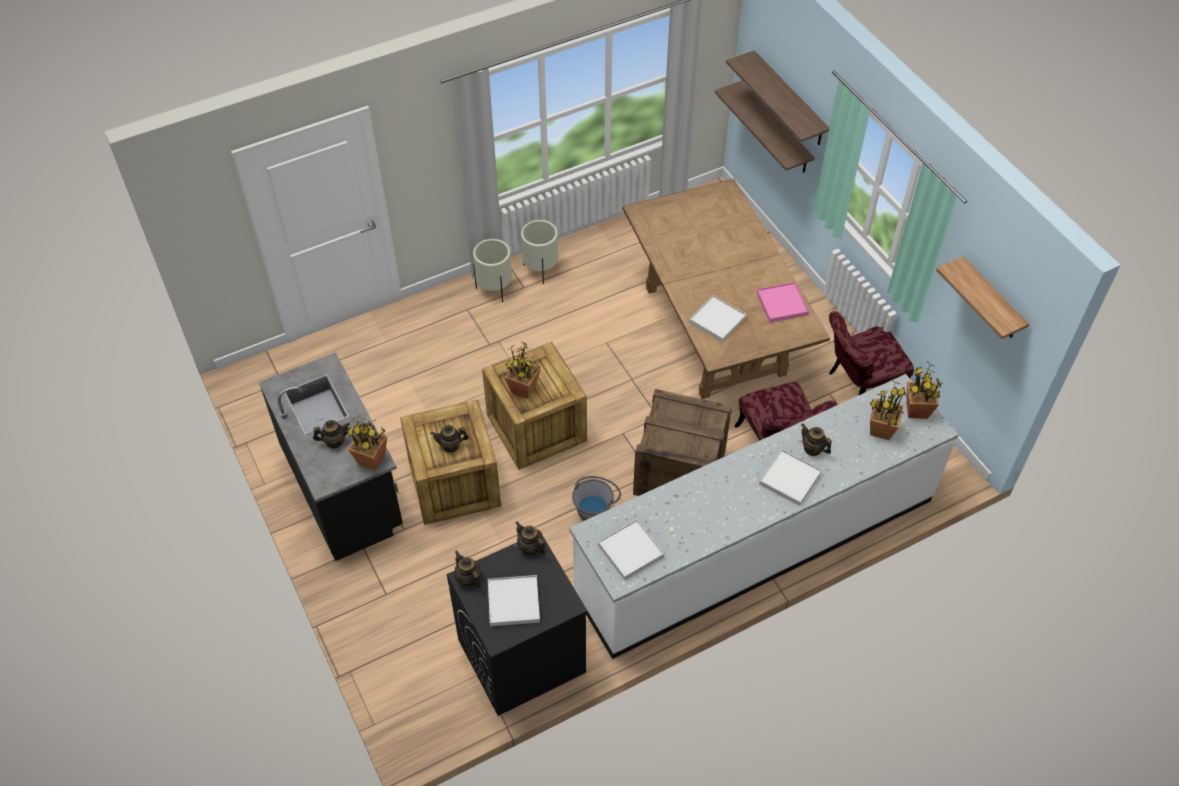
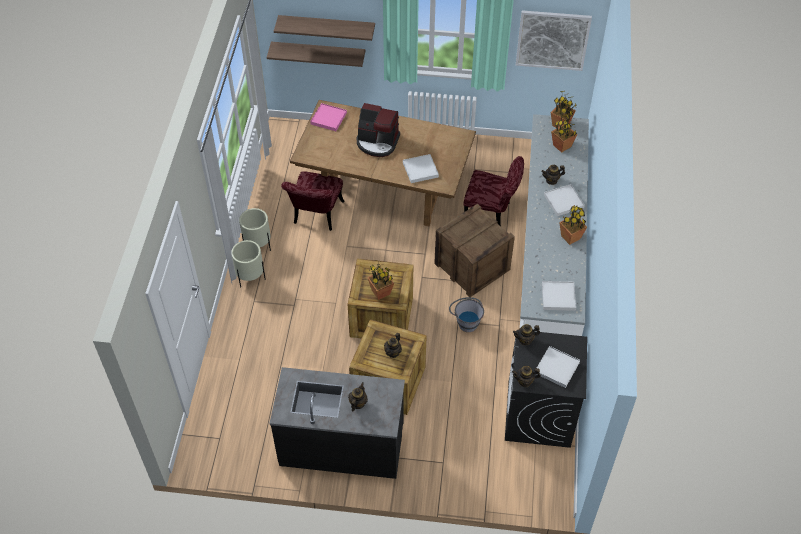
camera: 55 degrees left, 0 degrees up
(371, 459) = (389, 390): potted plant -> potted plant (570, 237)
(721, 261) = (377, 142): none -> coffee machine
(782, 304) = (434, 136): pink tray -> pink tray (328, 118)
(859, 387) = (480, 154): red chair -> red chair (316, 217)
(991, 300) = (552, 40): shelf -> picture

